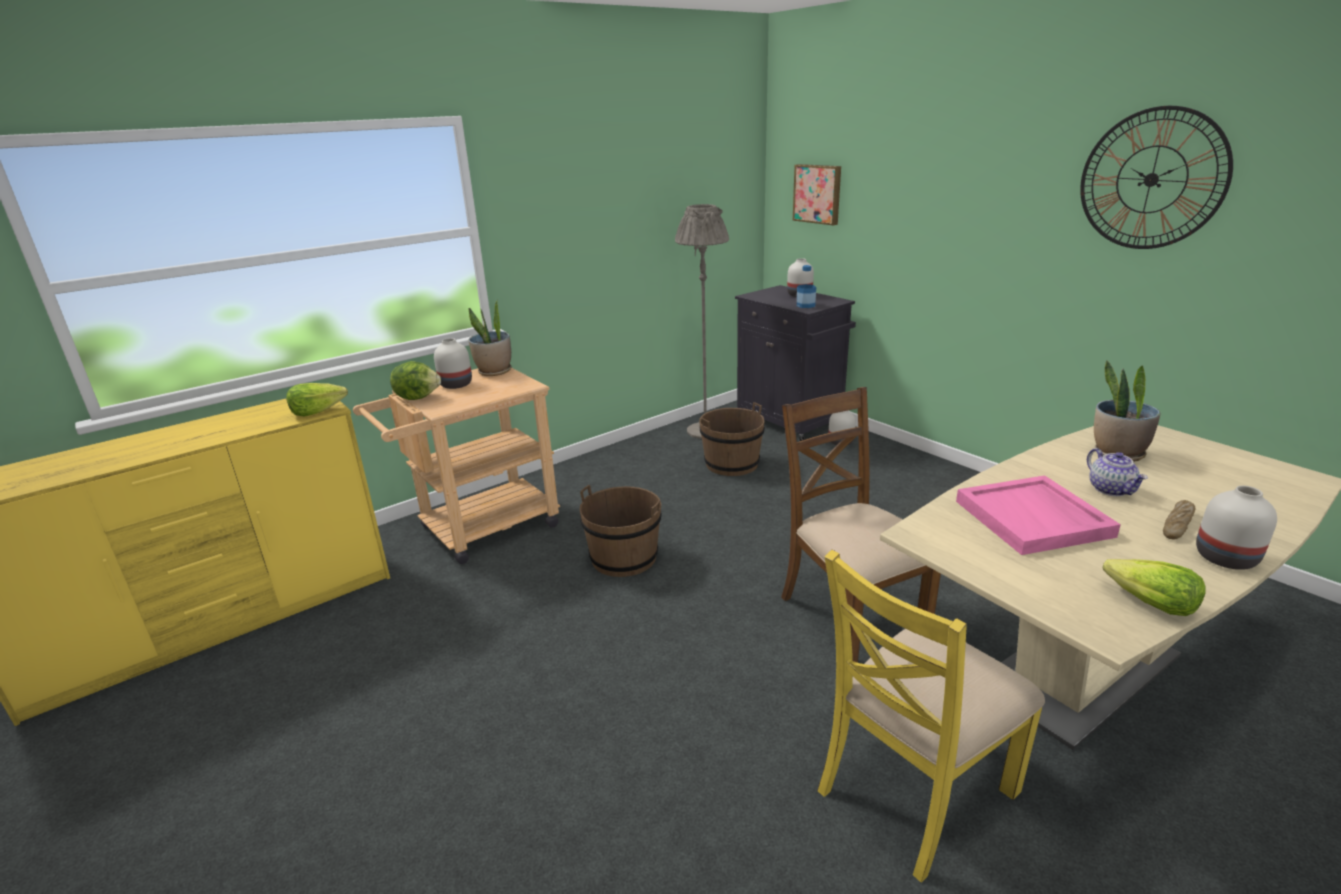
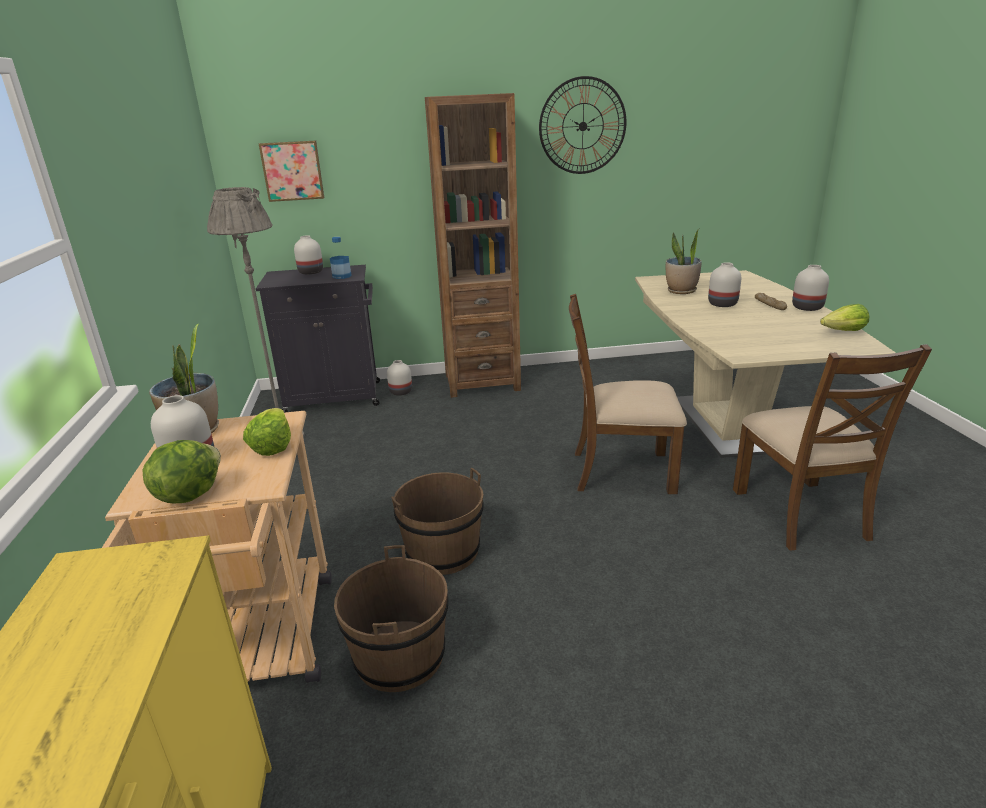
camera: 60 degrees left, 0 degrees up
(318, 411) = (163, 567): lettuce -> lettuce (272, 446)
(732, 464) = (362, 445): brown bucket -> brown bucket (400, 656)
(914, 790) = (801, 514): yellow chair -> brown chair
(921, 471) = (482, 382): none -> brown bookcase
(1034, 519) = (742, 326): pink tray -> none
(1111, 489) = (722, 304): teapot -> white vase

